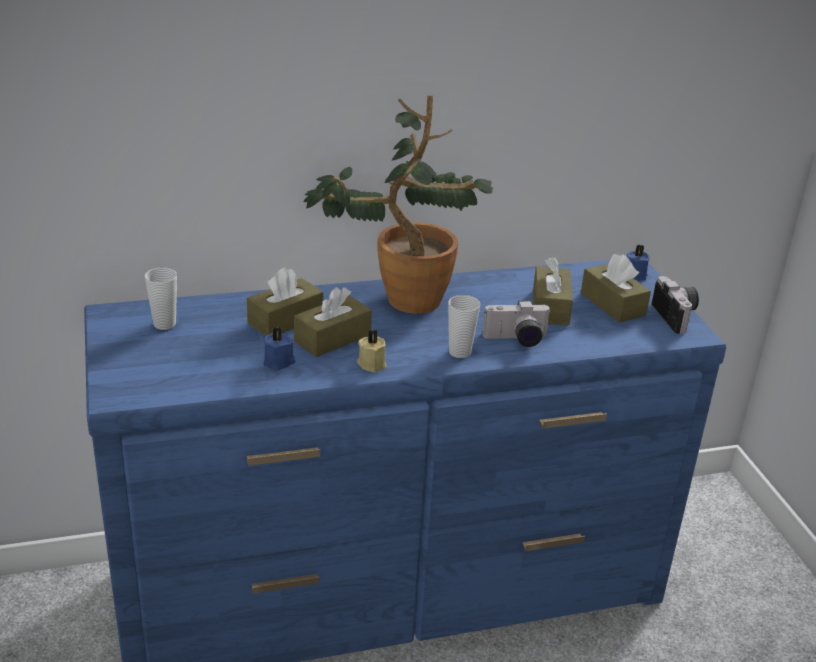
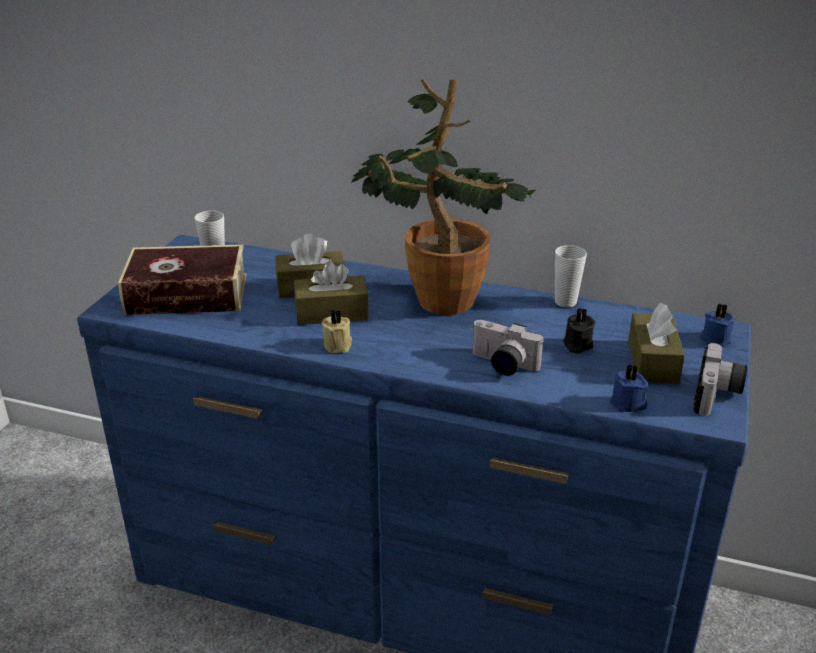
camera: 35 degrees right, 0 degrees up
(175, 360) = (187, 294): none -> book
(279, 362) = (263, 320): blue candle -> blue candle (628, 404)
(459, 352) = (431, 359): cup -> cup (565, 302)
(550, 307) = (577, 345): brown tissue box -> black candle

